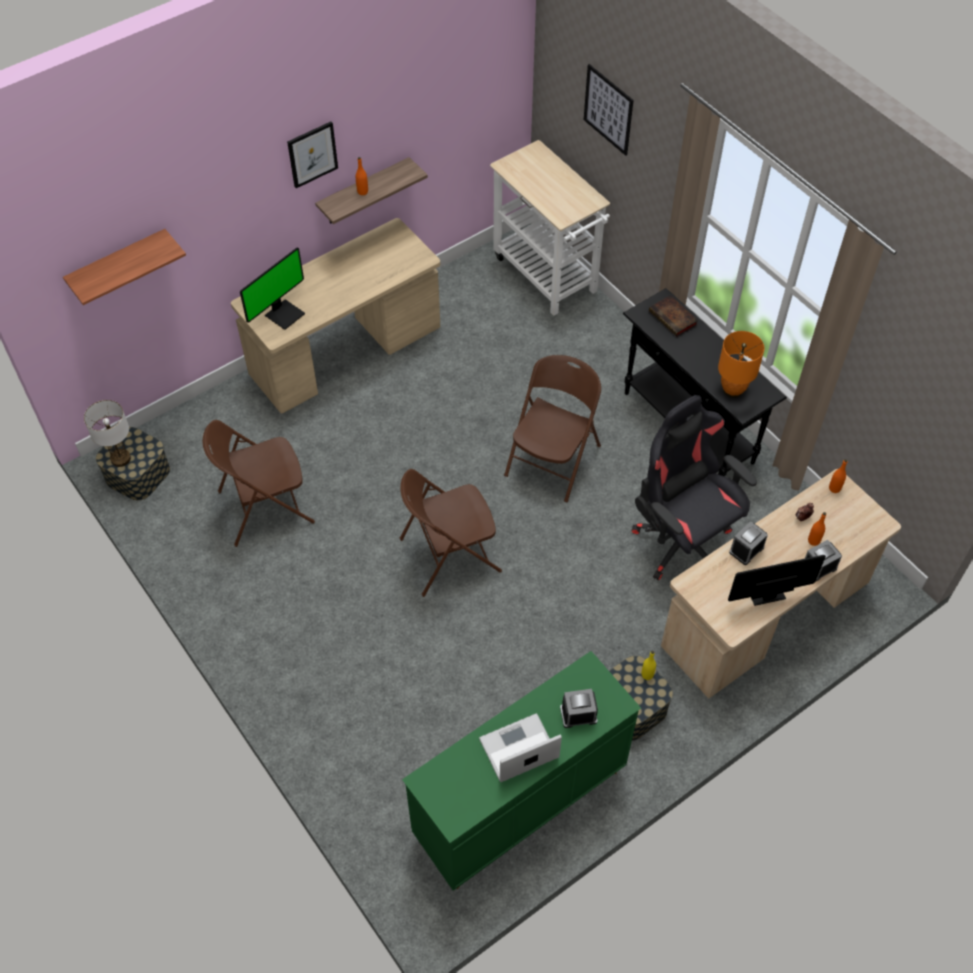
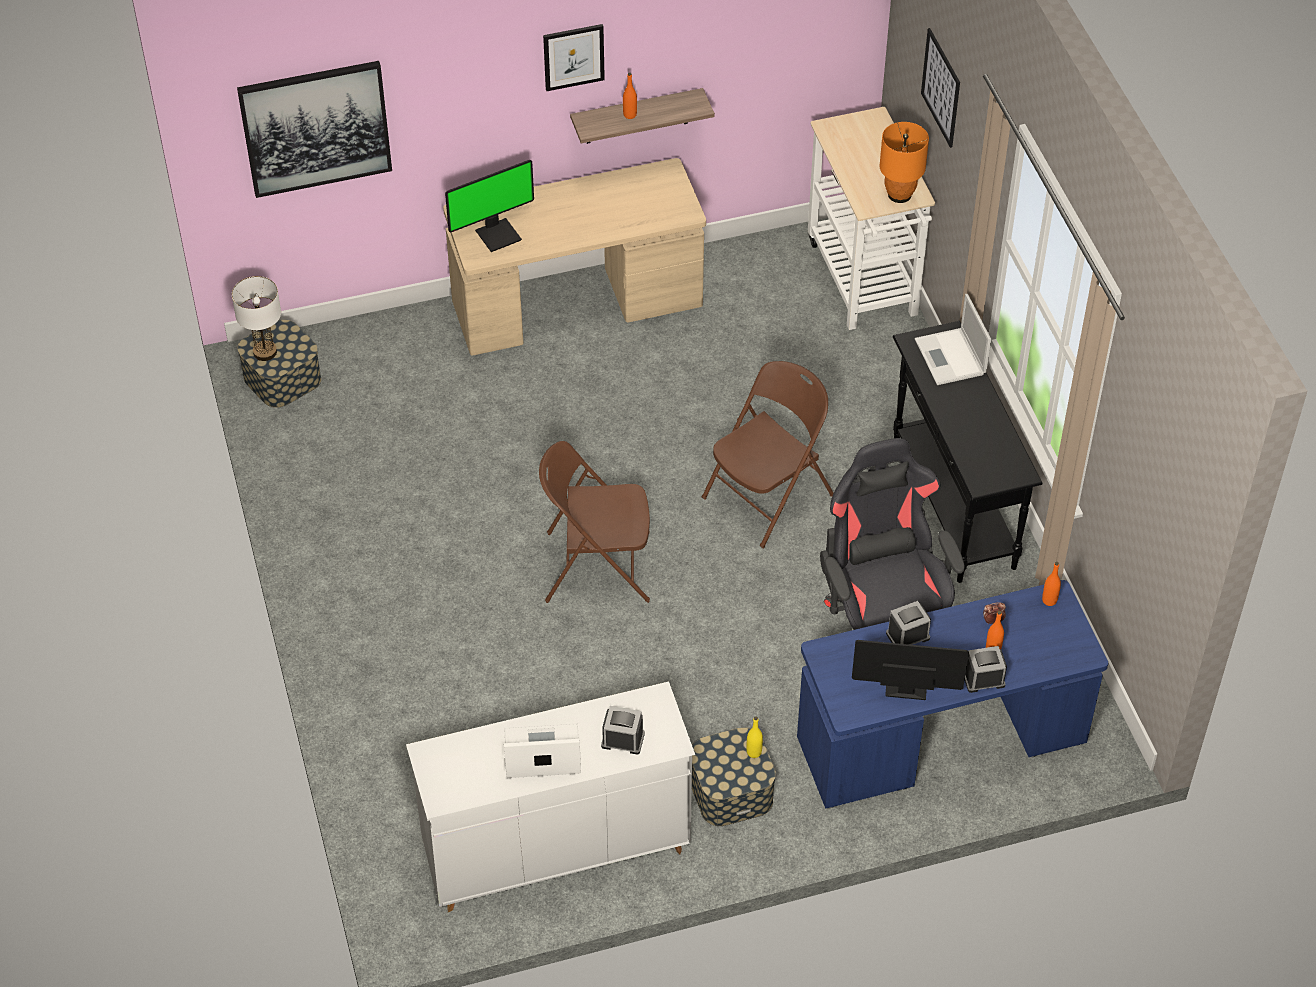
camera: 20 degrees right, 5 degrees down
(118, 265) = (315, 128): shelf -> picture
(265, 506) = (410, 453): brown chair -> none
(519, 804) = (556, 851): green cabinet -> white cabinet
(674, 318) = (951, 358): book -> laptop
(732, 389) = (980, 456): orange table lamp -> orange table lamp (899, 194)
(765, 616) = (941, 742): beige desk -> blue desk

